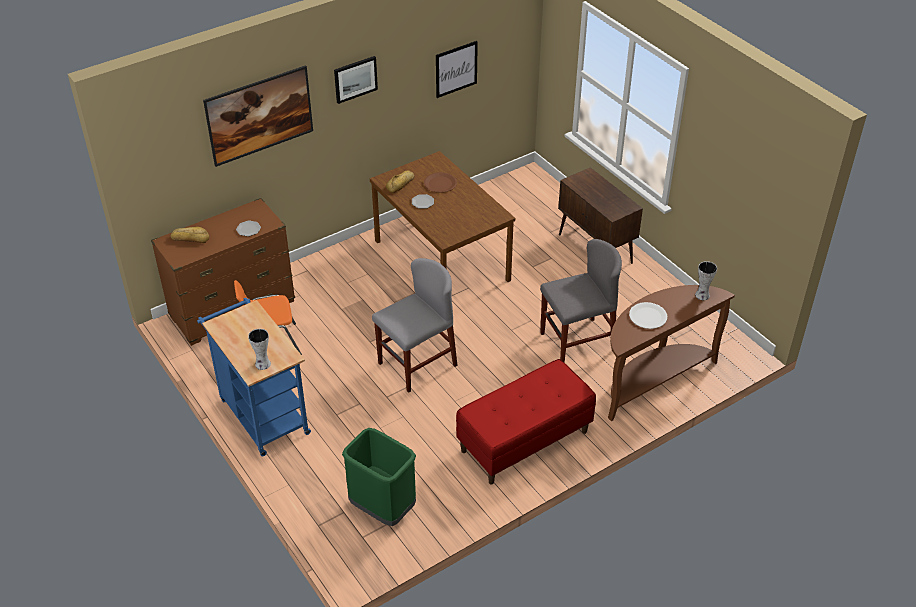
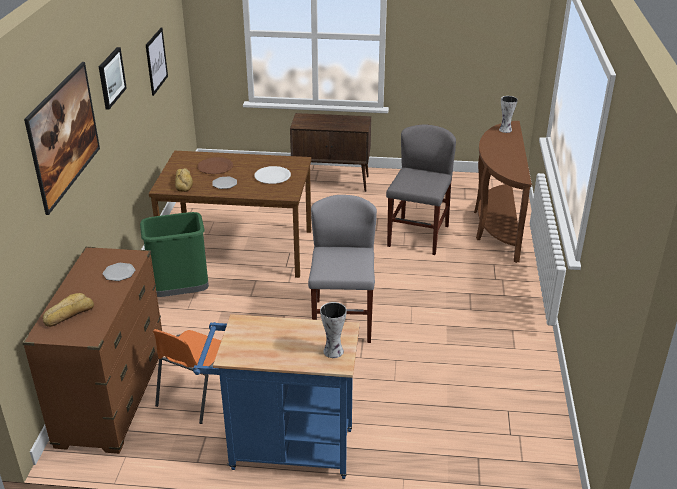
camera: 50 degrees left, 10 degrees down
(382, 508) = (497, 429): green trash can -> green trash can (180, 293)
(524, 441) = (497, 311): red bench -> none
(648, 316) = (503, 156): white plate -> white plate (272, 176)

